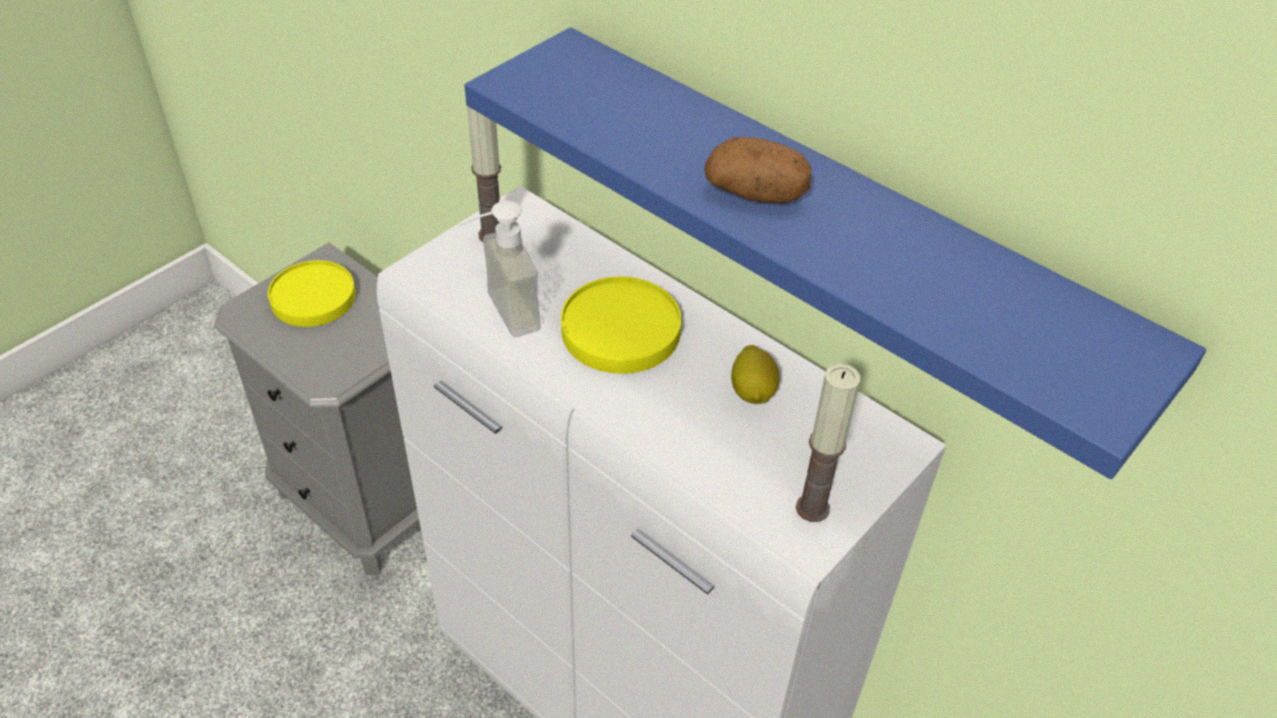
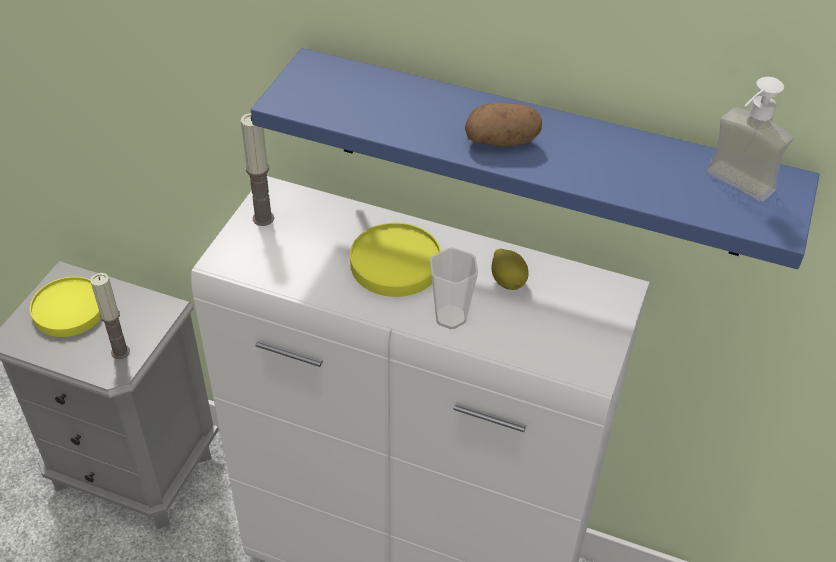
camera: 20 degrees left, 0 degrees up
(499, 316) = (301, 277): soap dispenser -> soap dispenser (732, 188)
(655, 415) = (450, 317): none -> cup
(812, 508) = (585, 349): candle -> candle (120, 352)

